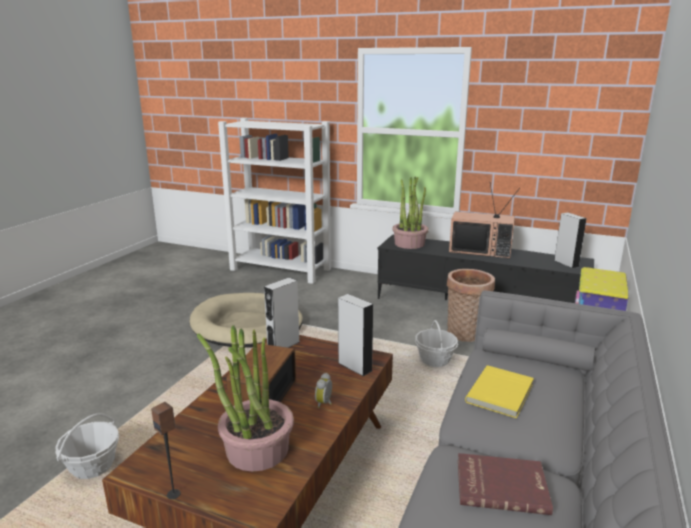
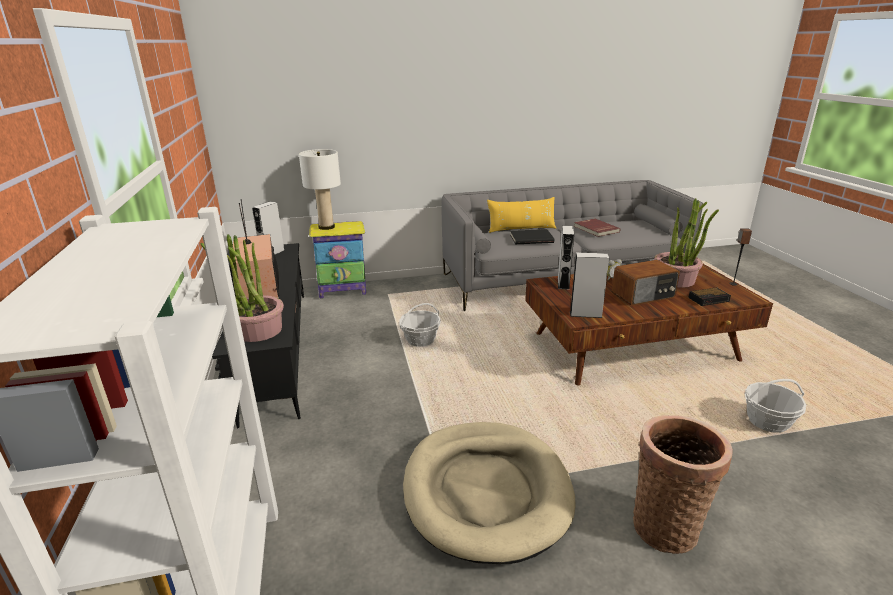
camera: 125 degrees left, 5 degrees up
(188, 434) = (709, 299): none -> alarm clock
(466, 335) = (355, 339): basket -> basket (666, 525)
(501, 393) = (531, 238): yellow book -> black book
(566, 413) = (521, 229): none -> yellow pillow
(605, 275) = (326, 227): none -> white table lamp

